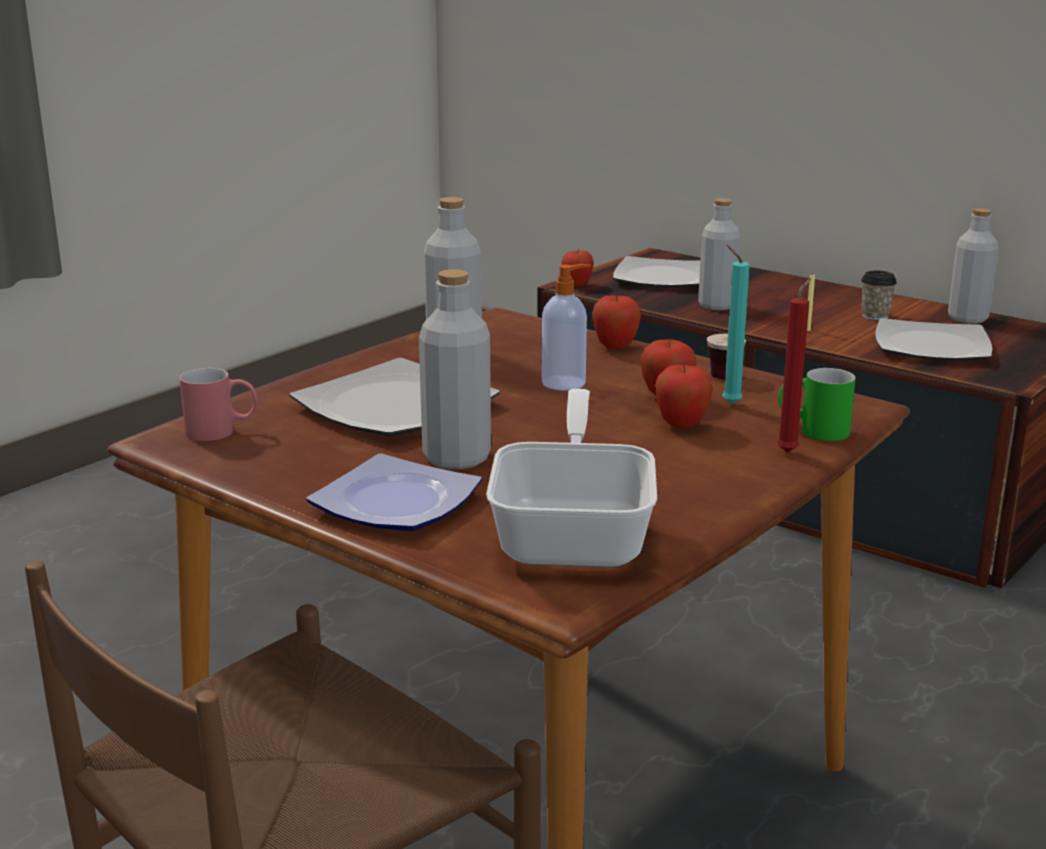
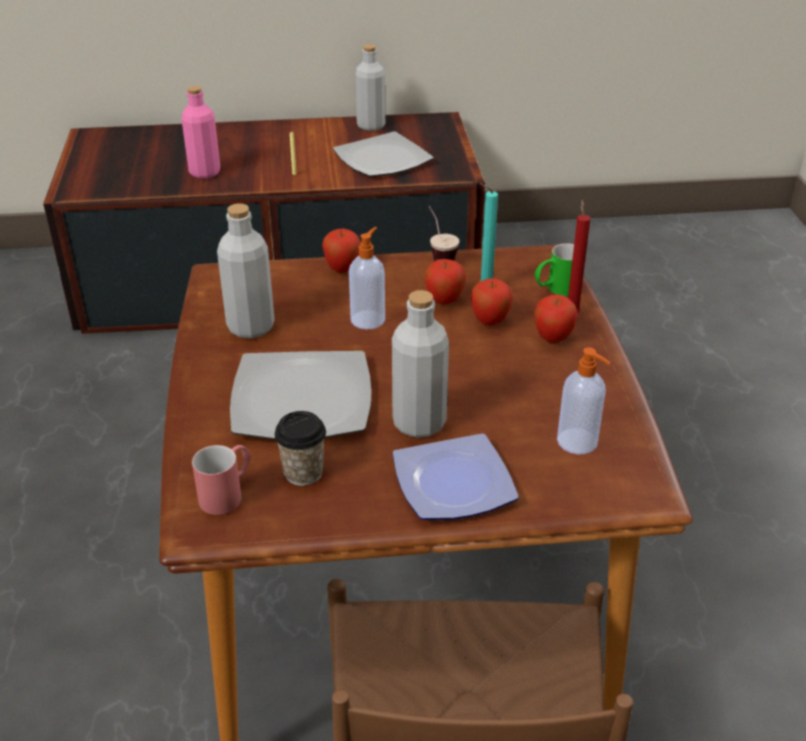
camera: 45 degrees left, 15 degrees up
(575, 532) = (578, 442): frying pan -> soap dispenser
(577, 285) = (72, 189): apple -> apple (553, 339)
(663, 277) = (126, 157): plate -> none
(717, 305) = (205, 173): grey bottle -> pink bottle
(875, 316) = (317, 144): cup -> cup (303, 473)

